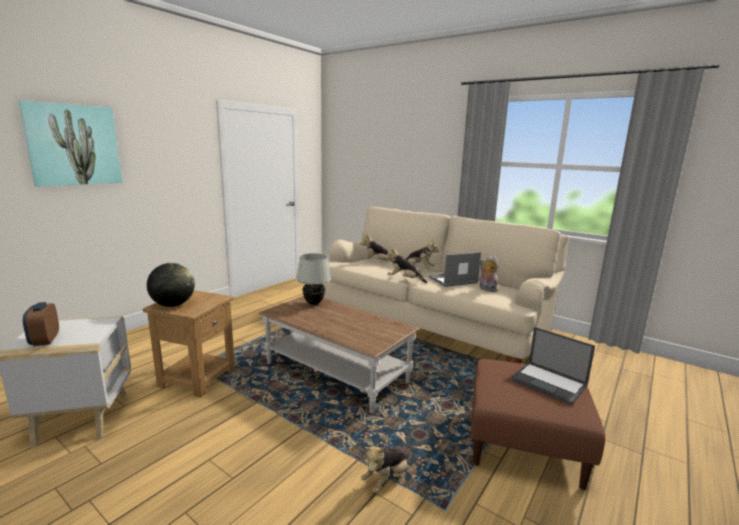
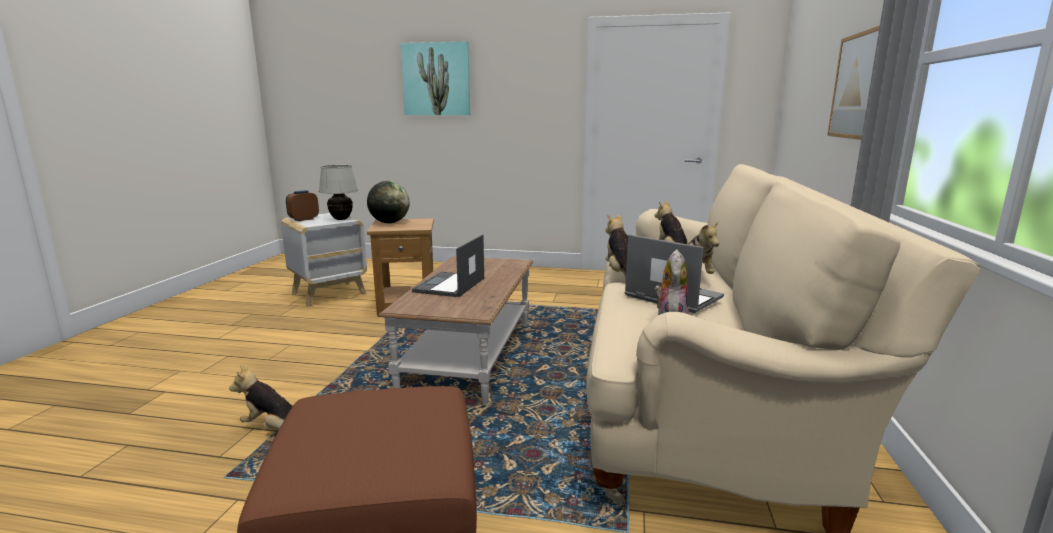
camera: 65 degrees right, 0 degrees up
(314, 303) = (501, 266): white table lamp -> white table lamp (341, 219)
(429, 167) = (859, 86): none -> picture
(549, 383) = (389, 446): laptop -> laptop (449, 285)

